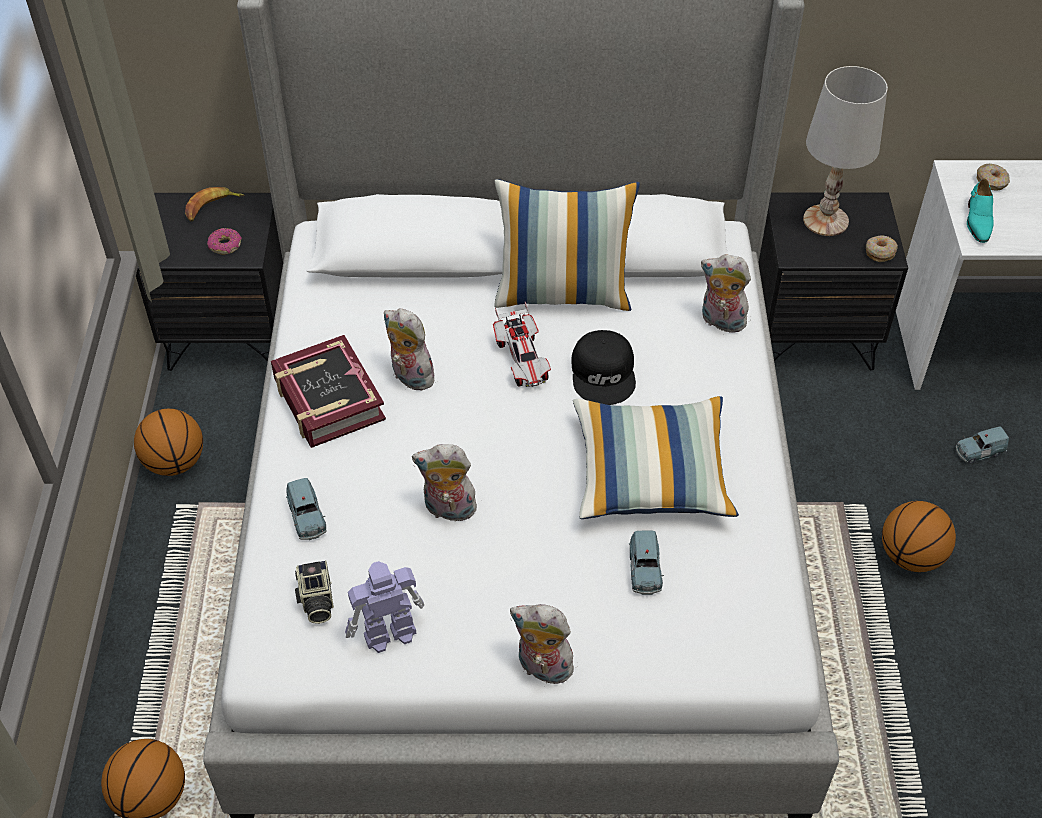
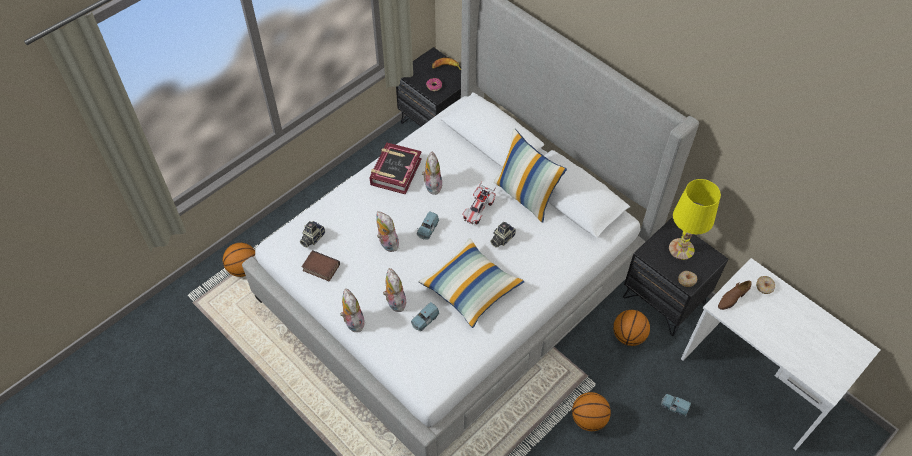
camera: 45 degrees right, 5 degrees up
(175, 462) = (367, 160): basketball -> basketball (628, 336)
(307, 518) = (341, 209): blue toy car -> blue toy car (427, 229)
(388, 634) = (320, 268): toy robot -> book
(604, 373) = (501, 239): black cap -> camera
(720, 322) = (572, 254): plush toy -> plush toy (394, 301)
(826, 221) = (681, 249): white table lamp -> yellow table lamp
(978, 221) = (732, 298): turquoise shoe -> brown shoe

